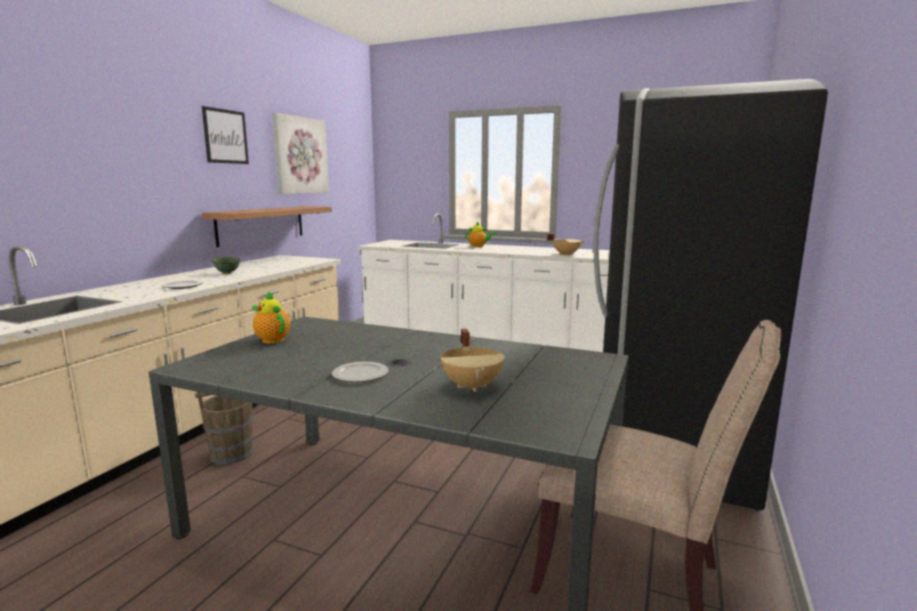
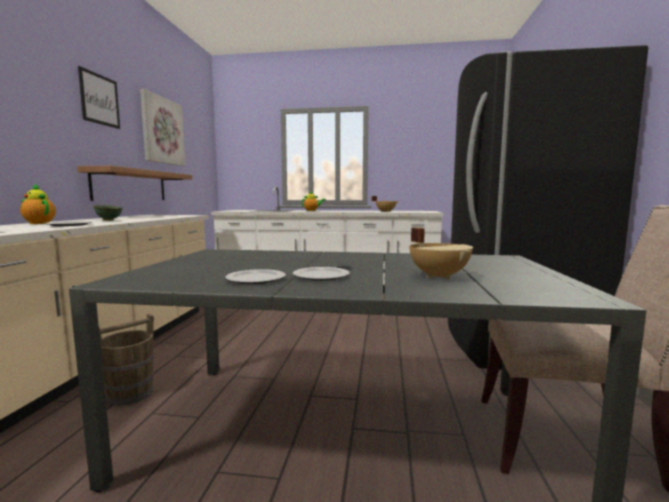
camera: 15 degrees left, 5 degrees down
(271, 339) = (193, 261): teapot -> teapot (38, 223)
(299, 373) = (256, 279): none -> plate

